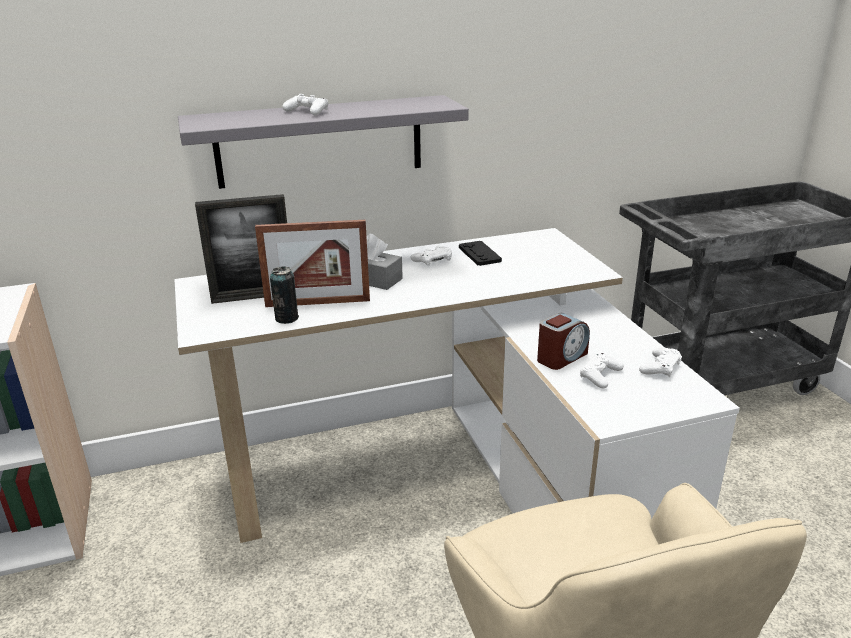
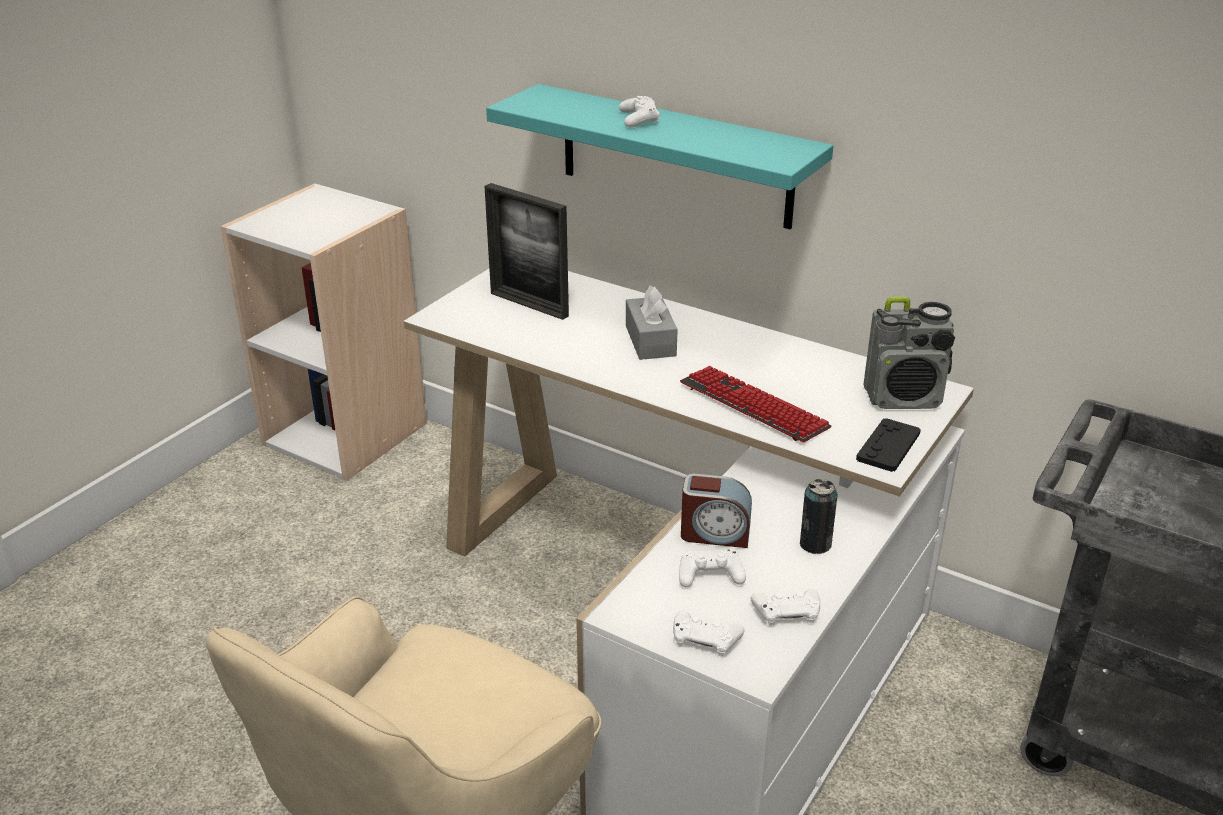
camera: 50 degrees right, 5 degrees up
(286, 318) = (512, 340): can -> can (815, 544)
(318, 303) = (561, 339): picture frame -> none
(320, 141) = (675, 156): grey shelf -> turquoise shelf
(432, 260) = (746, 353): white game controller -> white game controller (705, 639)
(479, 254) = (807, 372): black game controller -> black game controller (888, 446)
(492, 280) = (753, 406): none -> keyboard
(541, 244) = (904, 398): none -> radio

